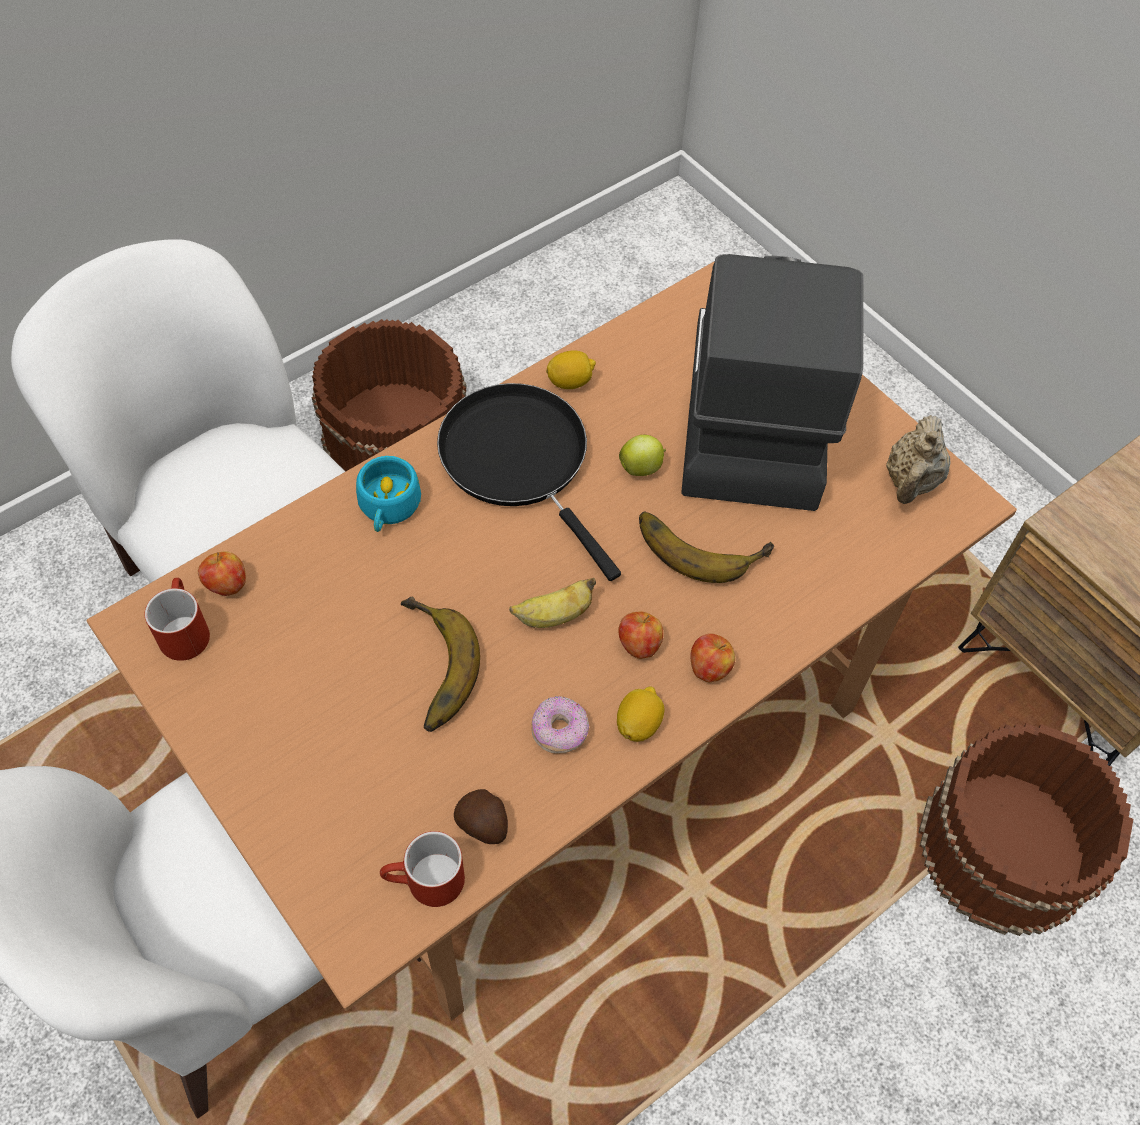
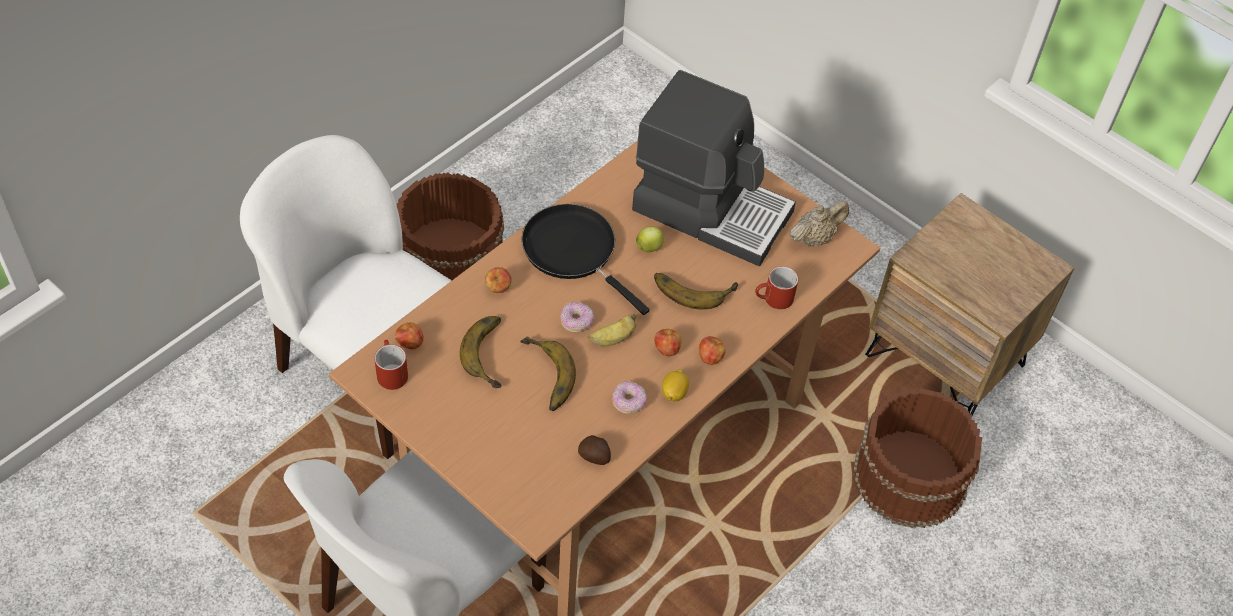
camera: 10 degrees left, 5 degrees down
(354, 617) = (492, 353): none -> banana
(388, 508) = (498, 288): turquoise cup -> apple
(425, 883) = (568, 490): red mug -> red mug (773, 300)
(500, 579) = (576, 321): none -> donut
(570, 381) = (595, 199): lemon -> none
(750, 416) = (711, 209): coffee machine -> coffee machine turned 120 degrees clockwise
(910, 482) = (815, 238): beige teapot -> beige teapot turned 135 degrees counterclockwise

